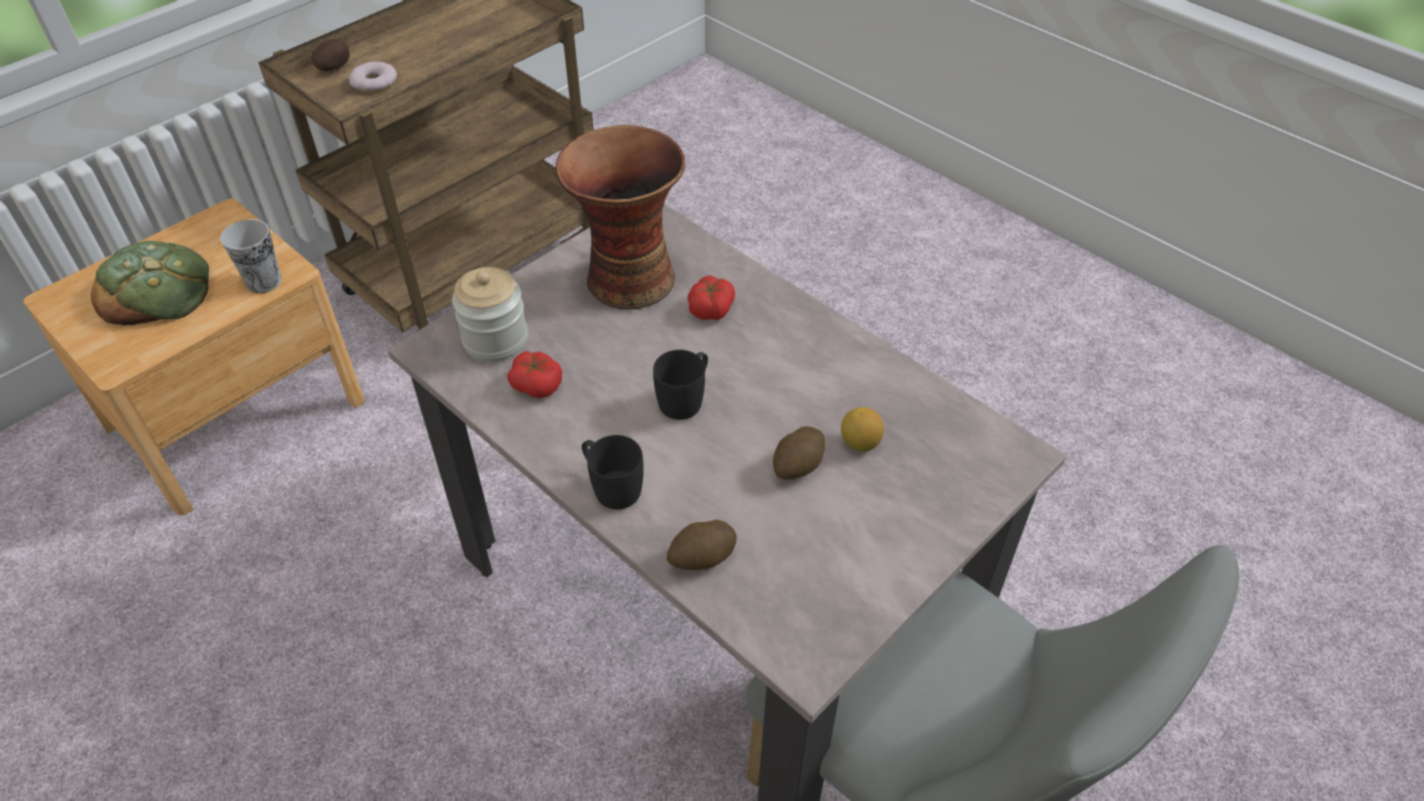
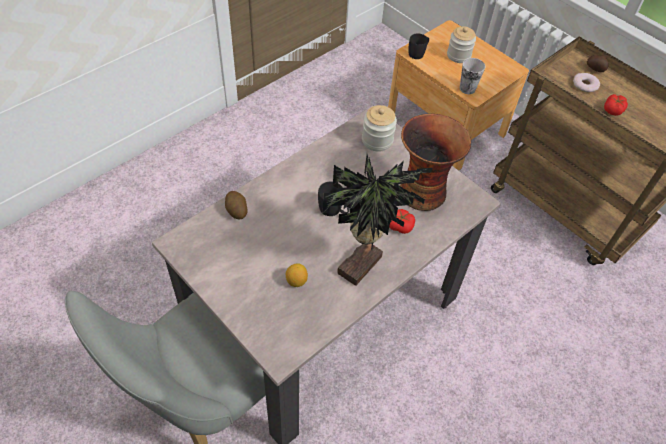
camera: 90 degrees right, 5 degrees up
(155, 290) = (458, 55): bread -> jar
(537, 385) = (346, 155): tomato -> tomato (613, 110)
(611, 486) = (282, 180): black mug -> black mug (418, 53)
(798, 466) = (284, 252): potato -> none
(808, 354) = (363, 266): none -> potted plant

